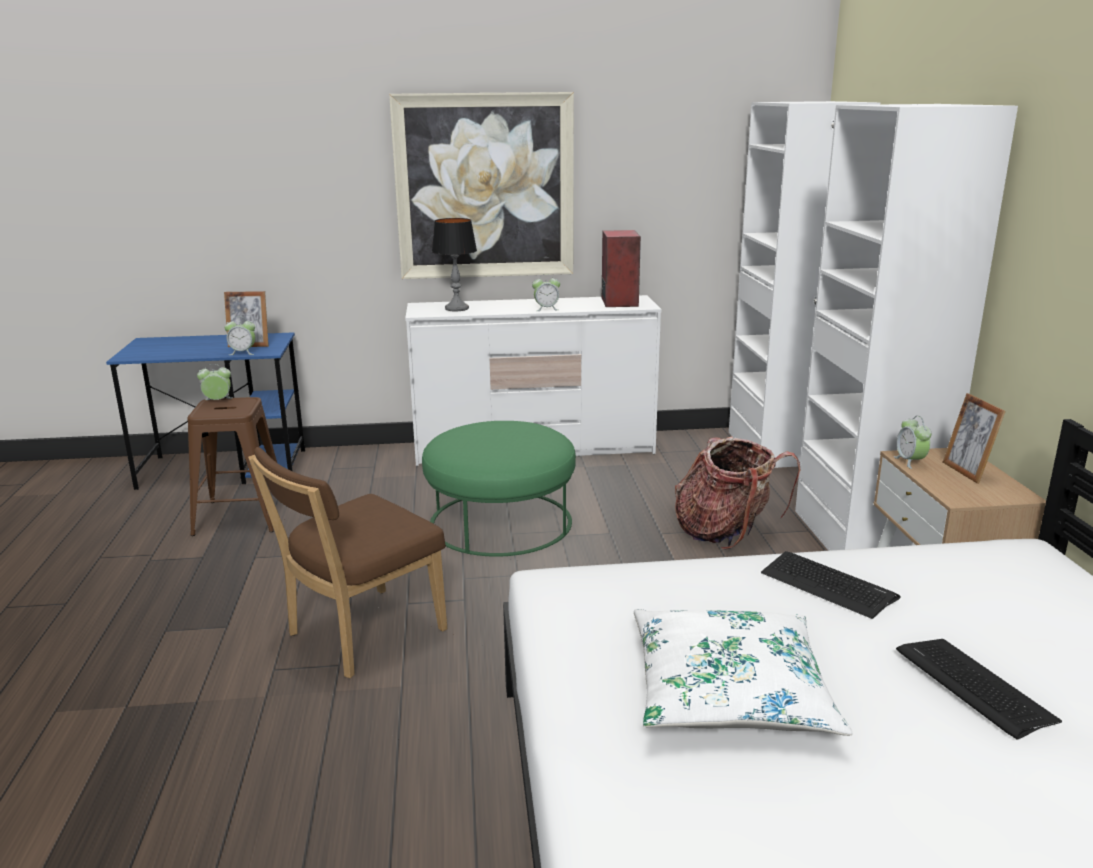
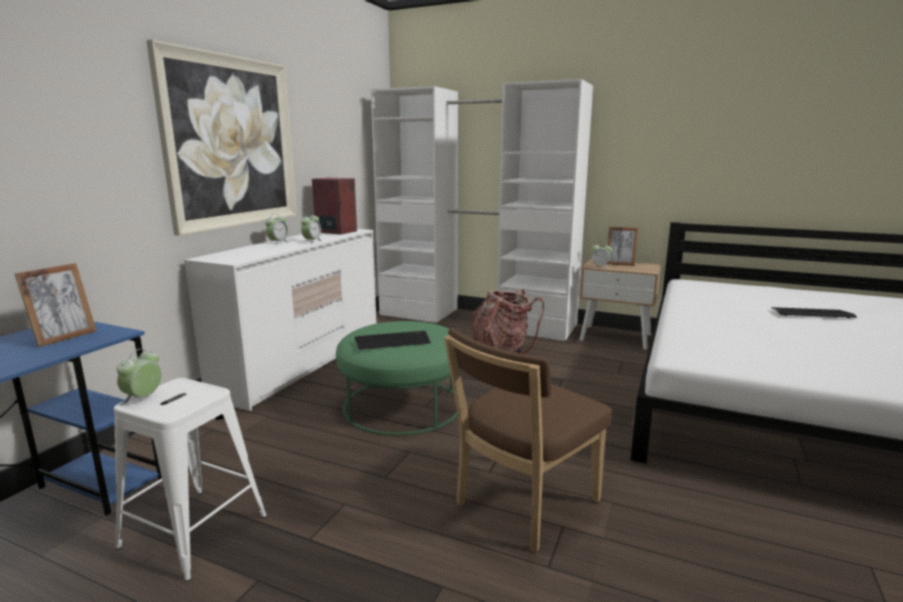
camera: 60 degrees left, 5 degrees down
(241, 516) = (194, 531): brown stool -> white stool
(243, 353) = (86, 343): alarm clock -> alarm clock (278, 243)
(360, 635) = (522, 505): brown chair -> brown chair turned 60 degrees clockwise
(457, 308) = (248, 253): table lamp -> none
(729, 691) = (817, 349): white pillow -> none
(828, 585) = (709, 311): keyboard -> keyboard (393, 341)

